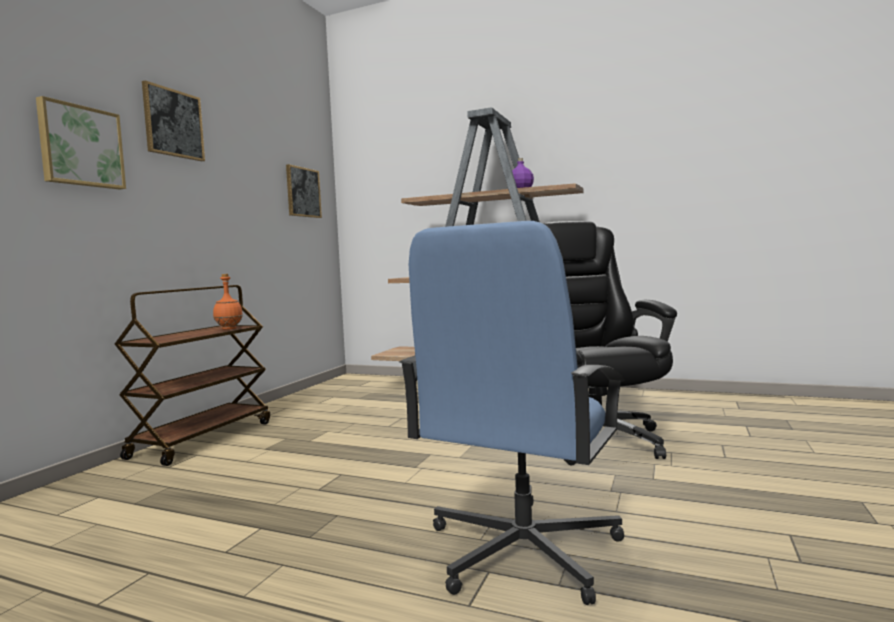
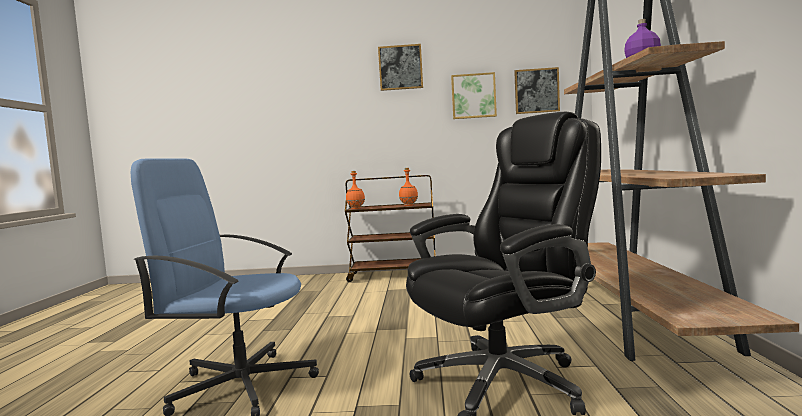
camera: 70 degrees right, 0 degrees up
(80, 146) = (339, 98): picture -> picture (473, 96)
(163, 340) = (355, 208): none -> orange bottle

